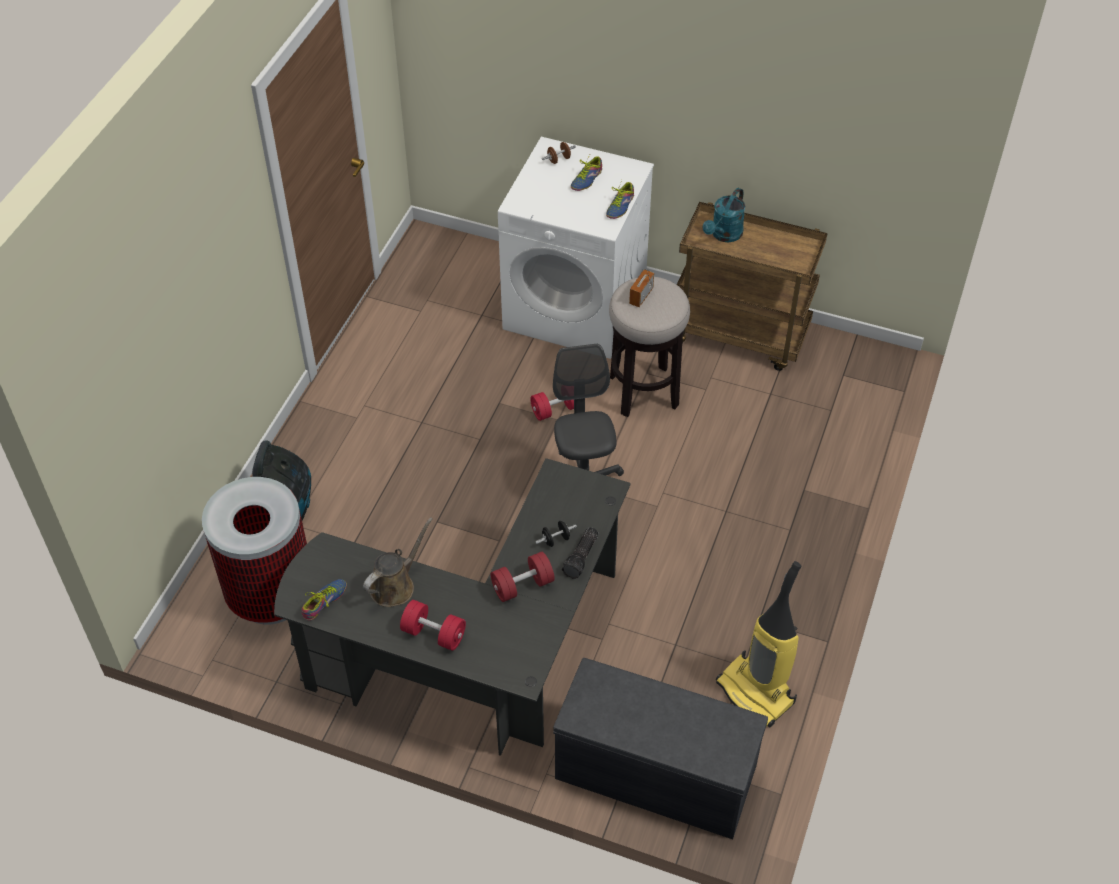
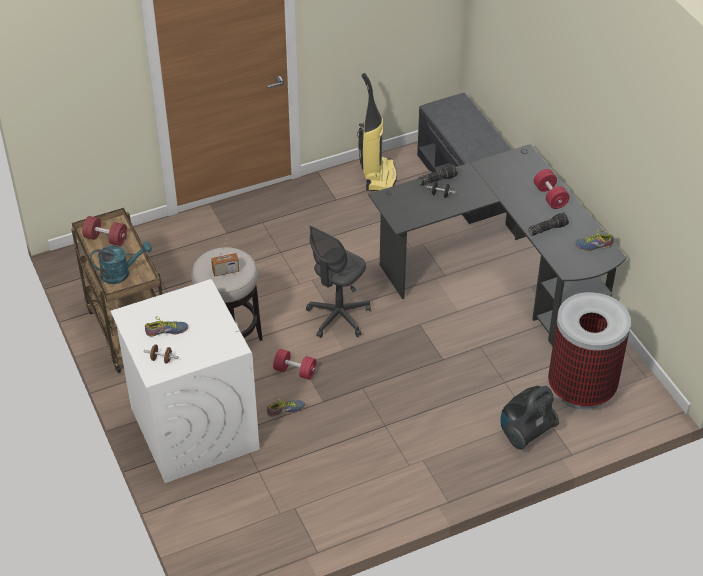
camera: 135 degrees left, 5 degrees down
(395, 585) = (547, 228): brown watering can -> flashlight
(522, 585) = (481, 187): red dumbbell -> red dumbbell (106, 239)
(618, 206) = (176, 298): shoe -> shoe (286, 411)

